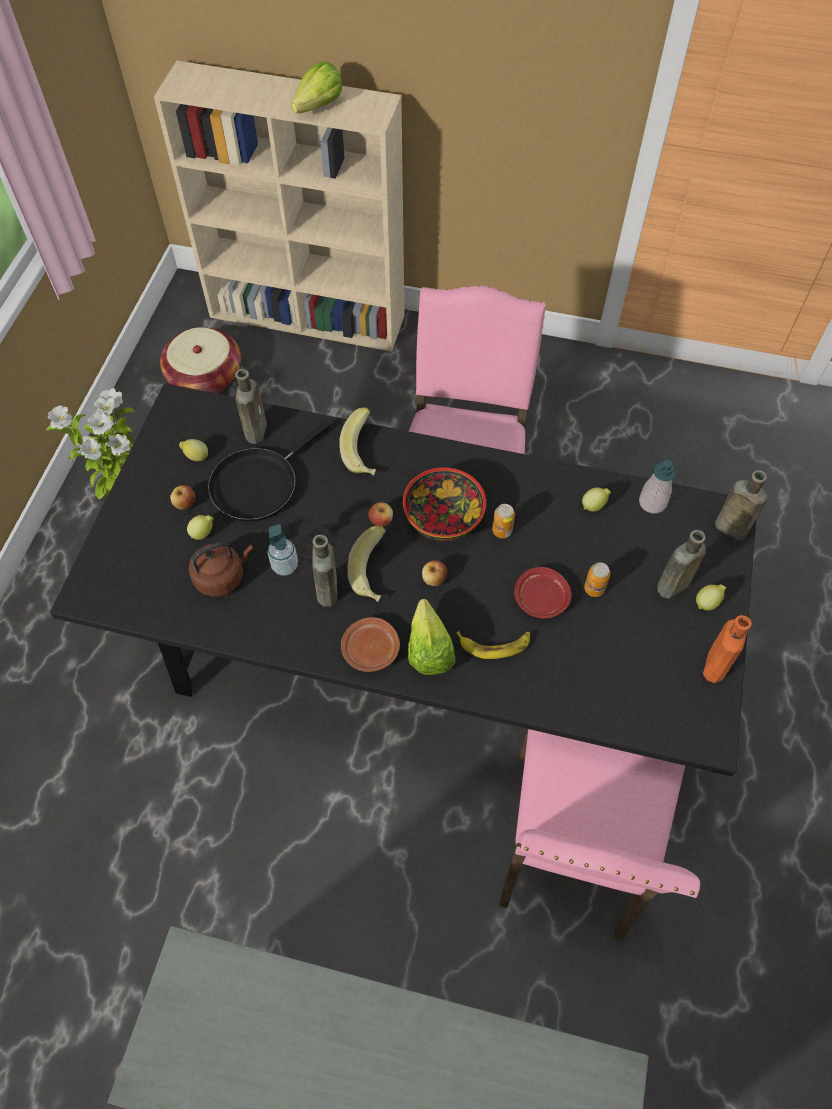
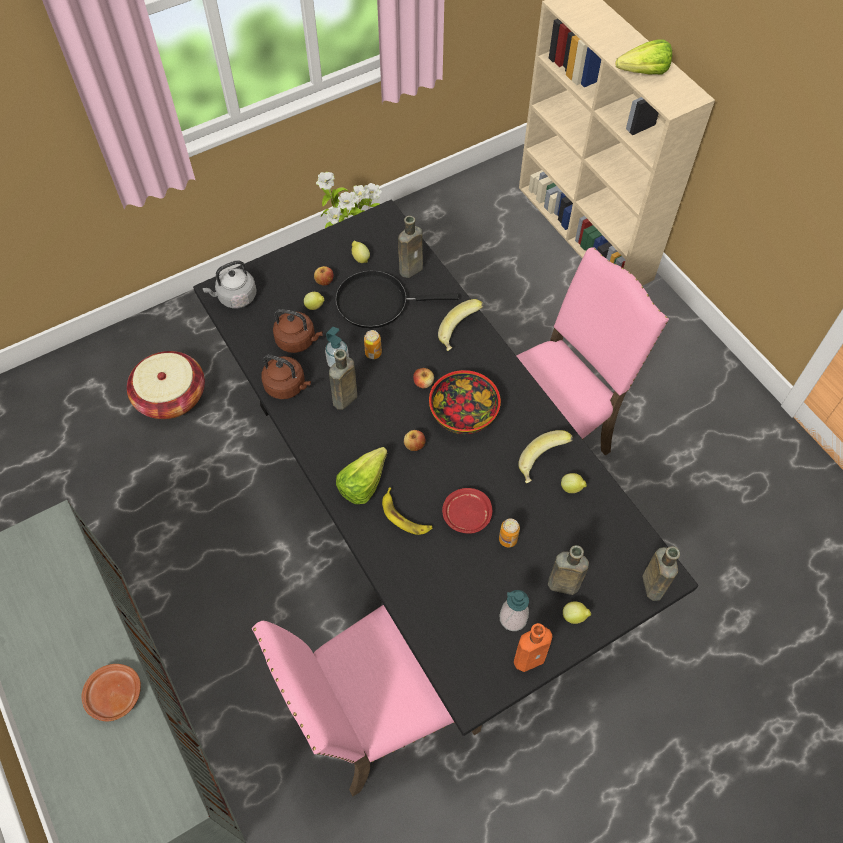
camera: 45 degrees right, 0 degrees up
(110, 587) = (235, 297): none -> grey kettle
(205, 376) = (475, 225): basket -> basket (171, 397)
(260, 626) = (287, 386): none -> brown kettle
(370, 650) = (330, 454): brown plate -> brown plate (114, 695)
(374, 574) = (382, 412): banana -> banana (543, 464)
(502, 531) = (491, 452): can -> can (373, 353)
(652, 503) = (616, 521): soap dispenser -> soap dispenser (513, 618)

